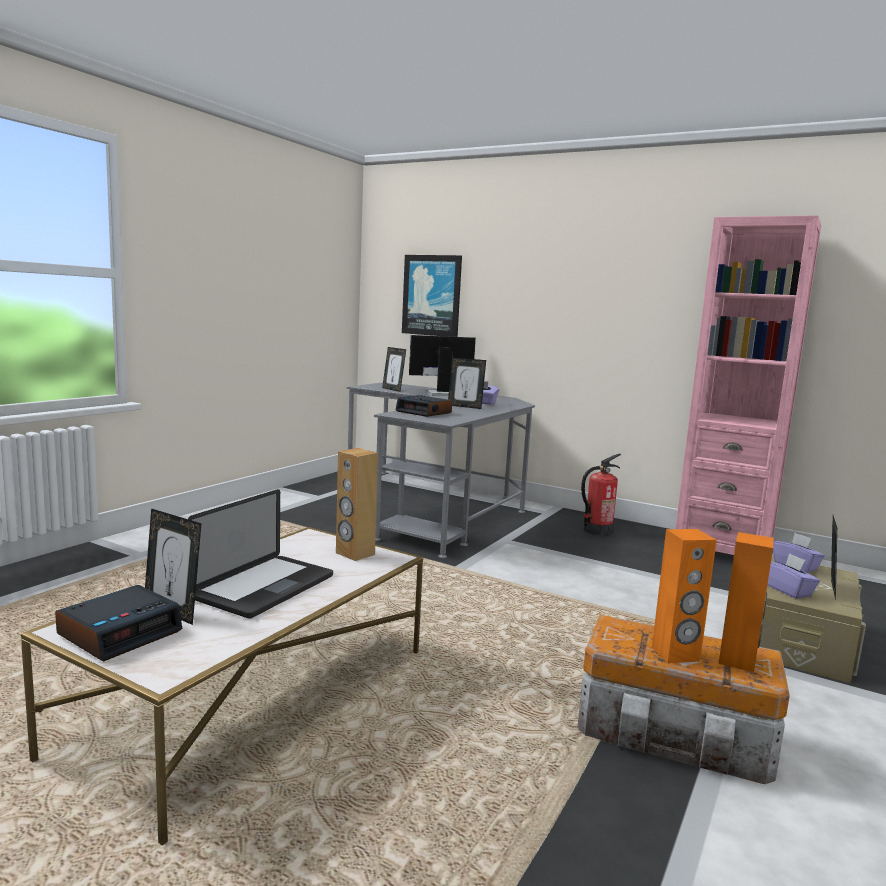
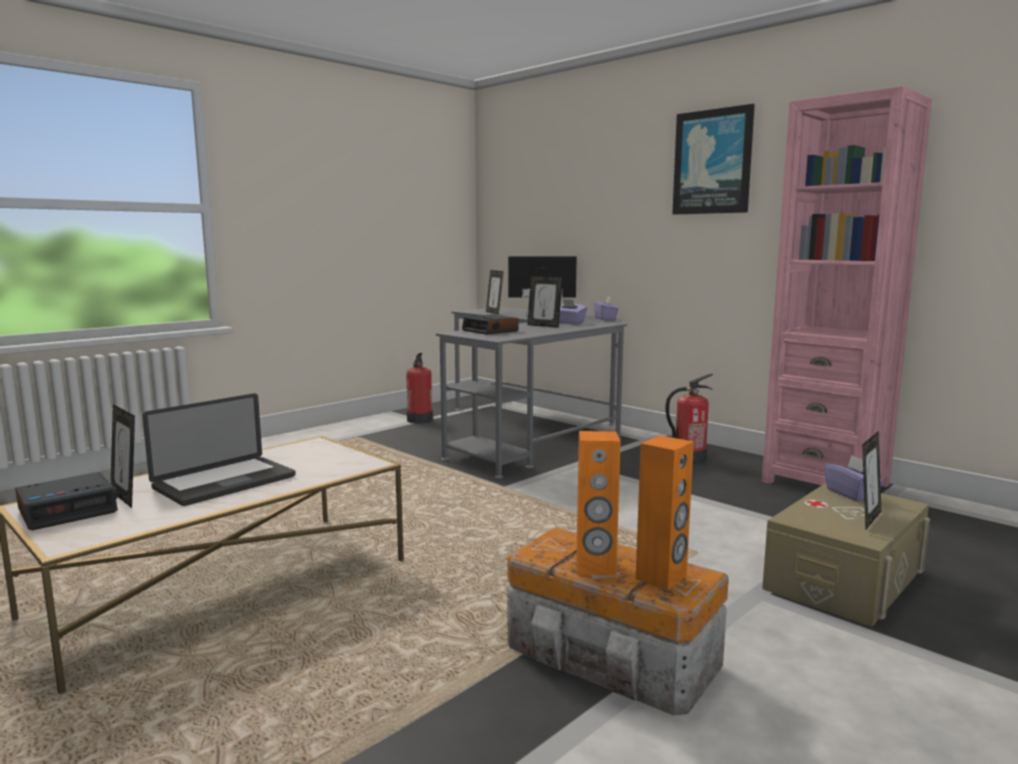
camera: 15 degrees right, 0 degrees up
(319, 496) = (420, 420): none -> fire extinguisher
(354, 554) = (337, 459): brown speaker -> none
(432, 295) = (538, 215): picture -> picture (712, 162)
(788, 590) = (814, 517): purple tissue box -> purple tissue box (605, 319)

